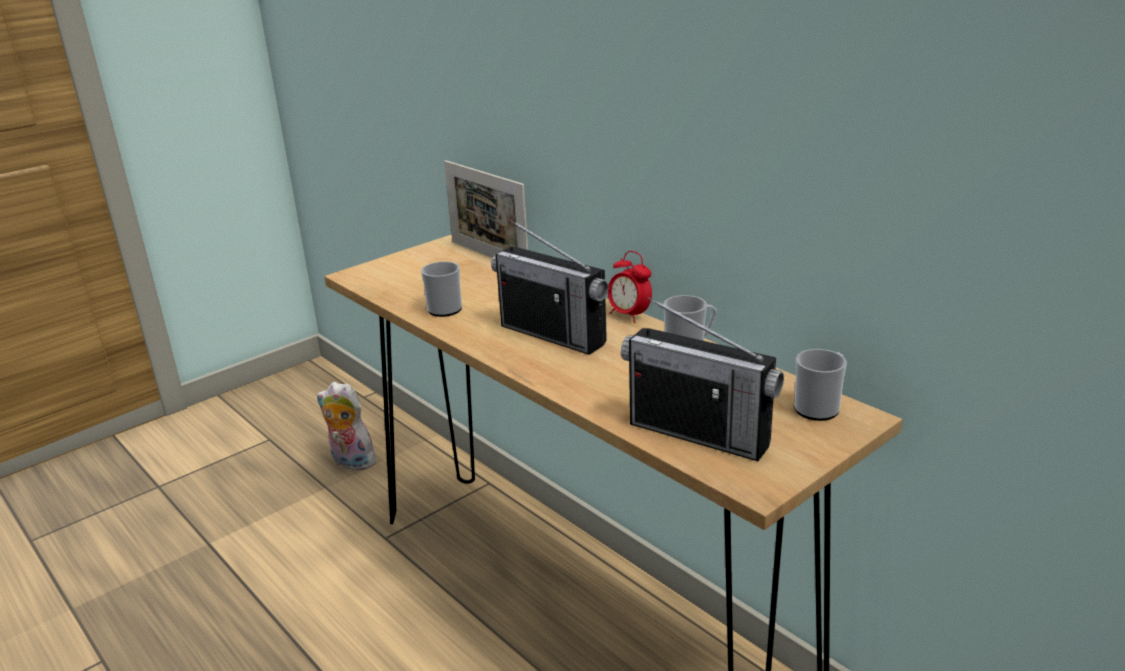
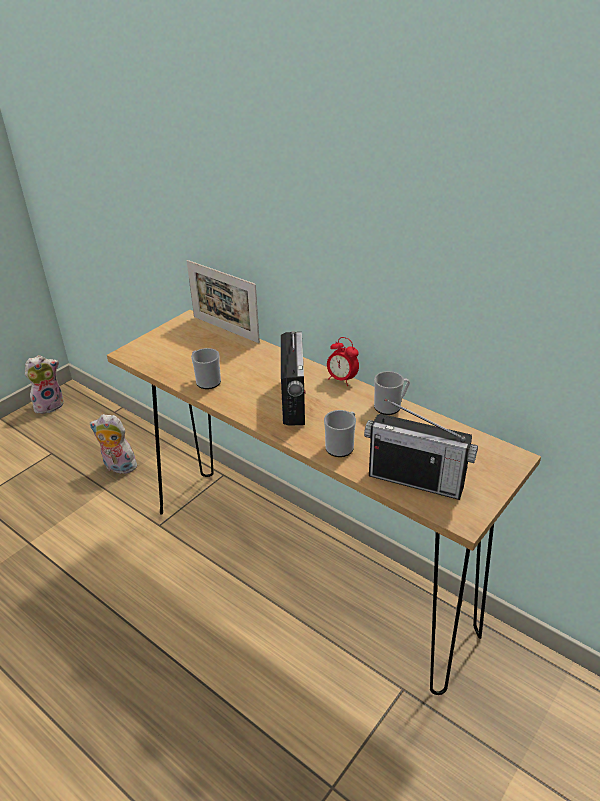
camera: 10 degrees left, 10 degrees up
(284, 383) = (50, 405): none -> plush toy
(553, 335) = (293, 400): radio -> radio turned 120 degrees counterclockwise
(820, 407) = (488, 451): mug -> mug (341, 446)

